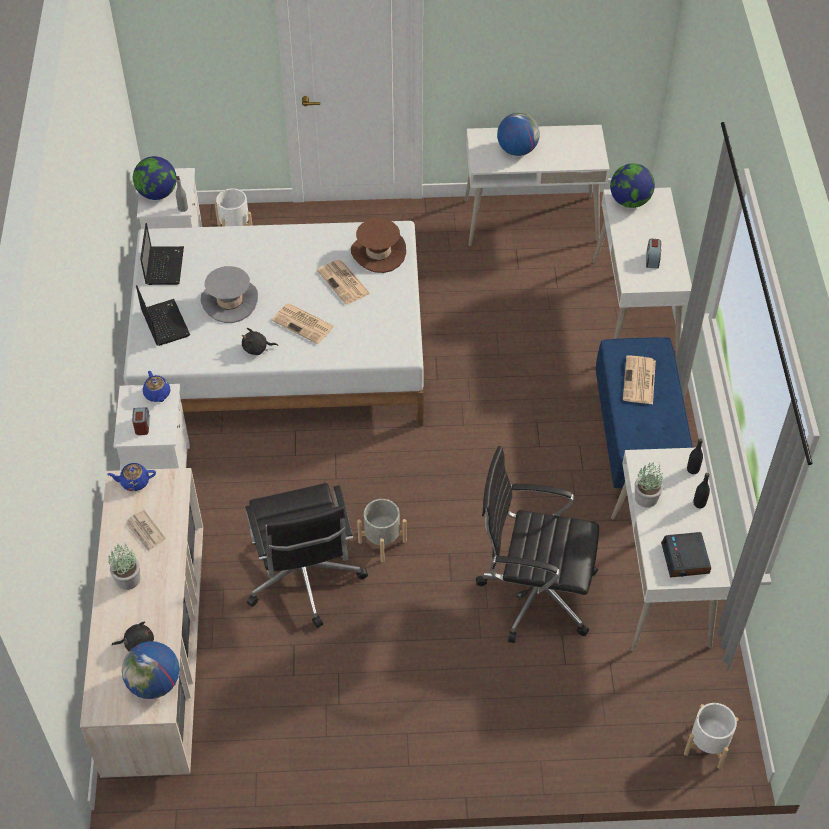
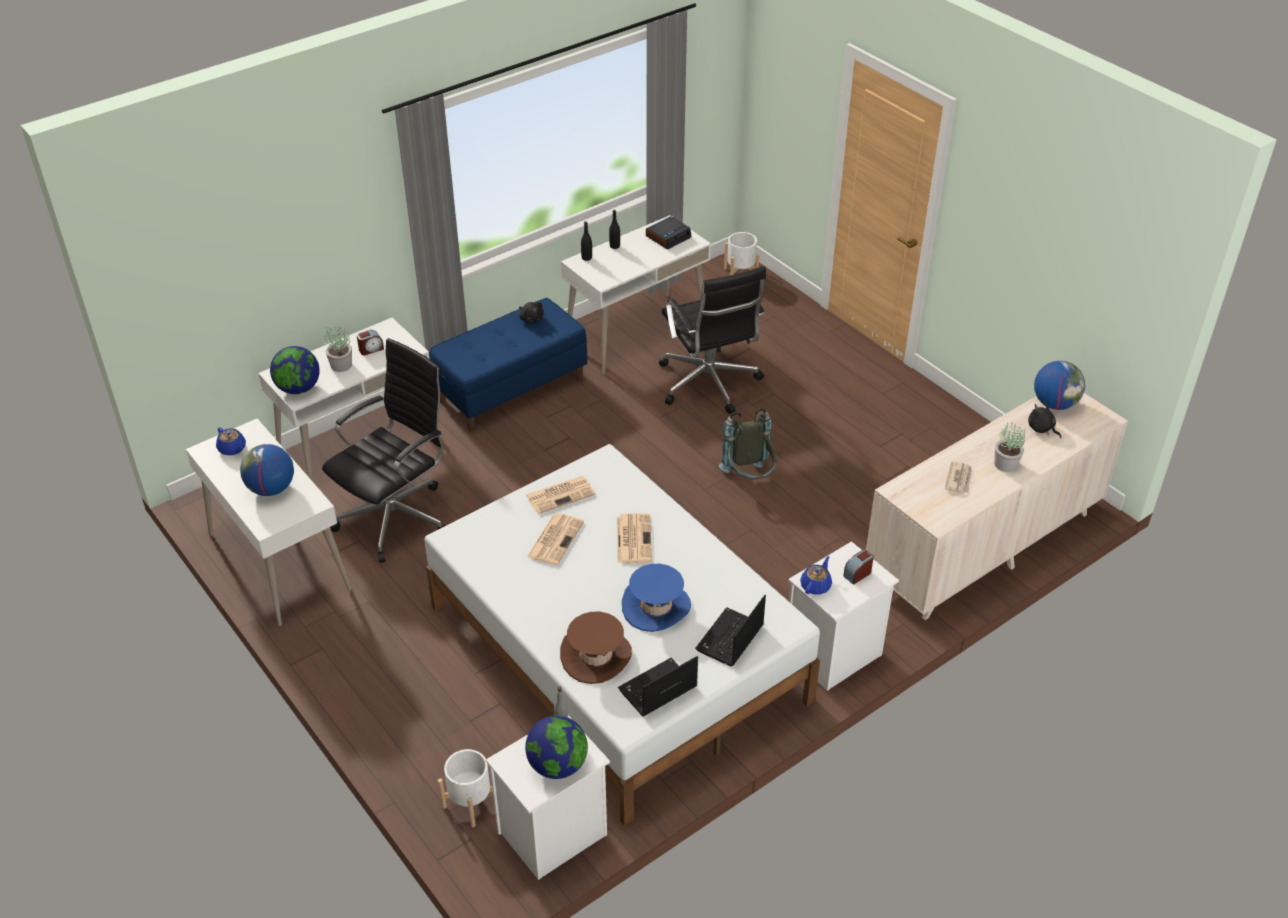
camera: 125 degrees left, 10 degrees down
(134, 482) = (927, 513): blue teapot -> blue teapot (232, 449)
(230, 301) = (656, 607): grey hat -> blue hat
(257, 349) = (694, 553): black plush toy -> black plush toy (531, 318)
(304, 579) = (829, 503): black office chair -> black office chair (397, 516)
(378, 253) = (494, 535): brown hat -> brown hat (596, 656)
(382, 541) = (749, 478): grey planter -> grey backpack
(639, 381) = (495, 345): newspaper -> newspaper (561, 494)
(646, 497) = (634, 268): potted plant -> potted plant (340, 365)

